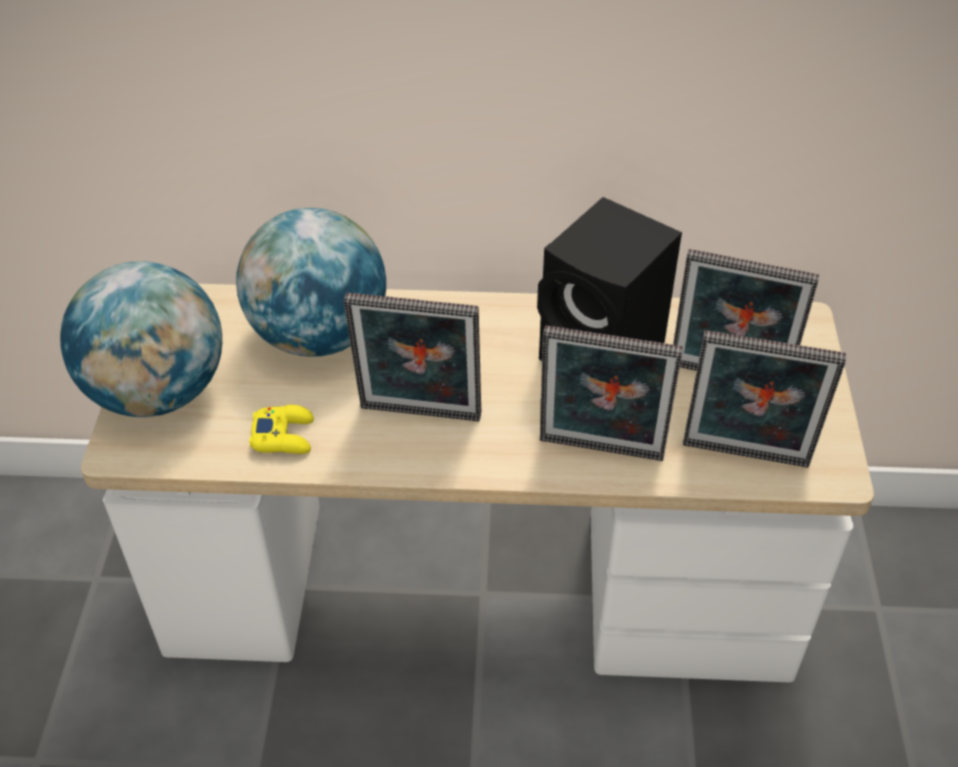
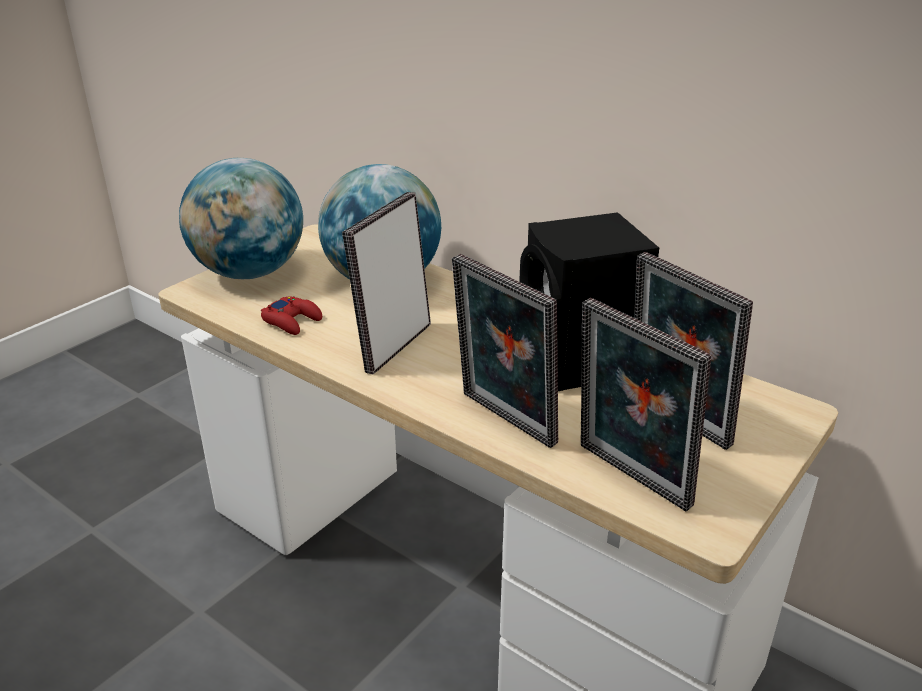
camera: 35 degrees right, 15 degrees down
(284, 436) = (292, 321): yellow game controller -> red game controller
(419, 417) = (393, 346): picture frame -> picture frame turned 75 degrees clockwise

